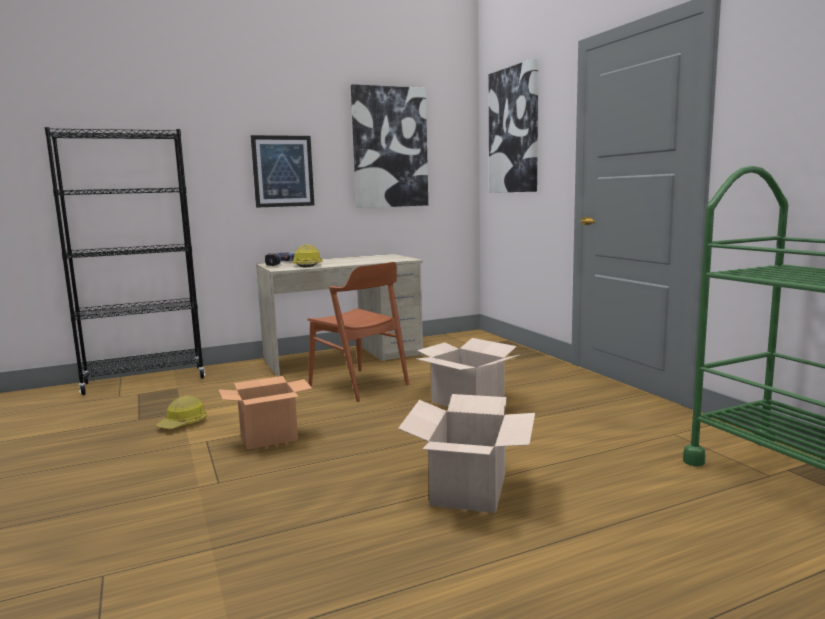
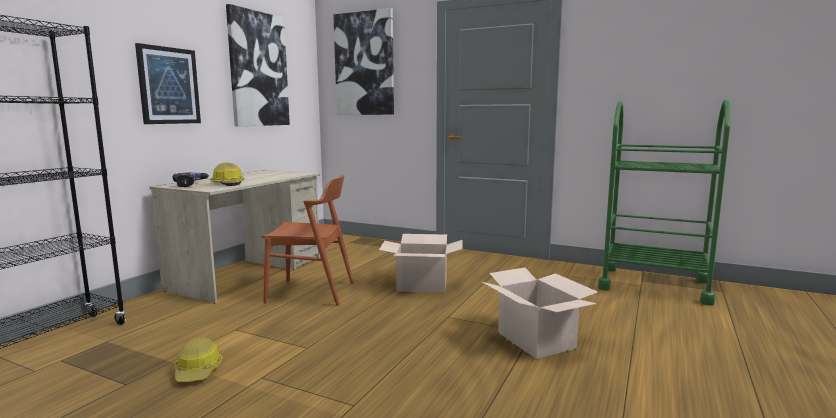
camera: 40 degrees left, 0 degrees up
(269, 438) = (321, 355): cardboard box -> none

